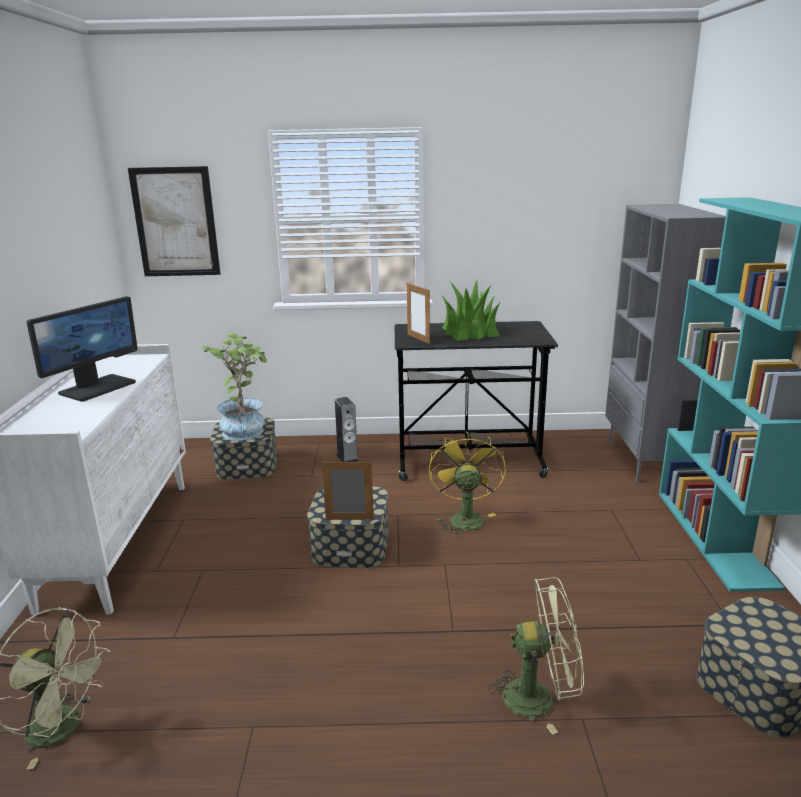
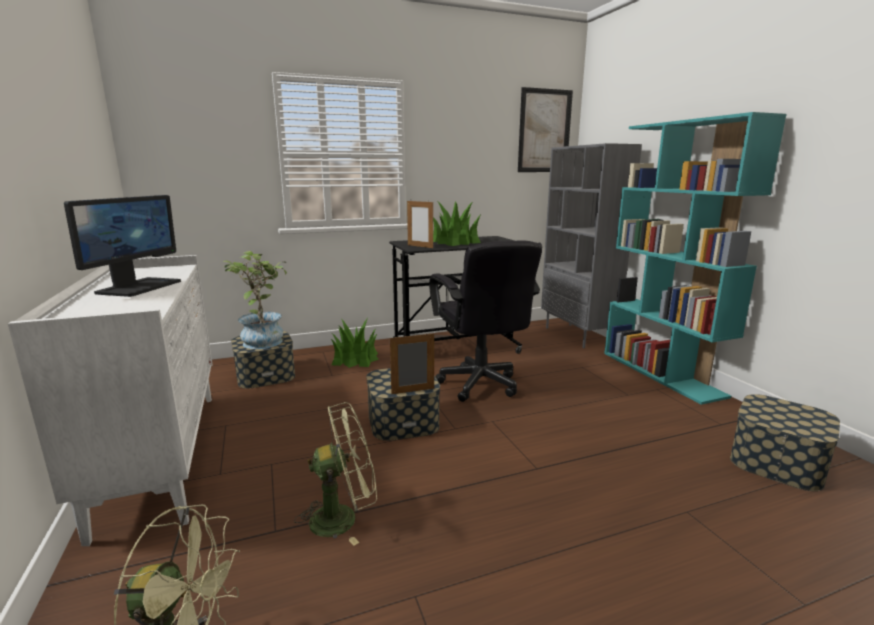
camera: 20 degrees left, 5 degrees down
(175, 222) = (180, 152): picture -> picture (544, 131)
(347, 457) = (355, 359): speaker -> potted plant
(464, 517) = (481, 386): yellow fan -> black office chair
(539, 697) = (643, 503): green fan -> green fan (343, 517)

